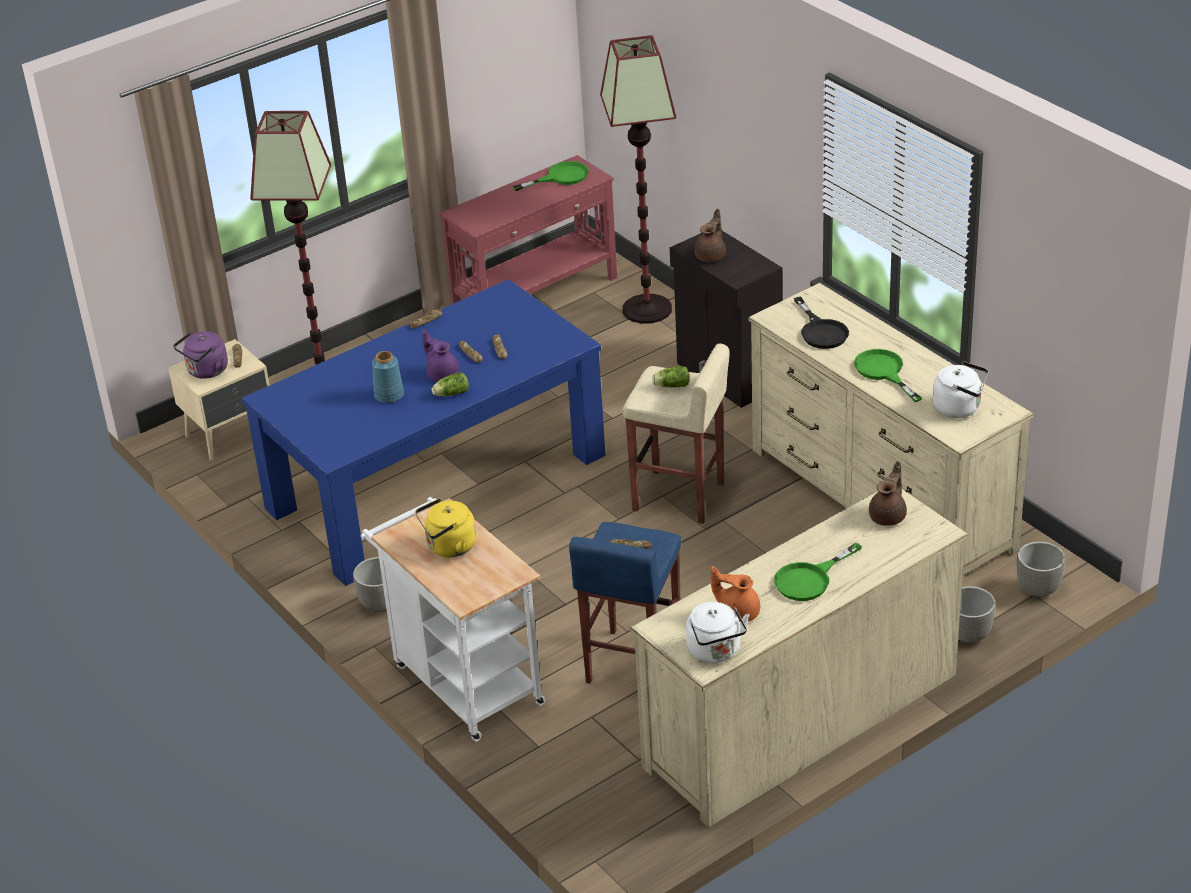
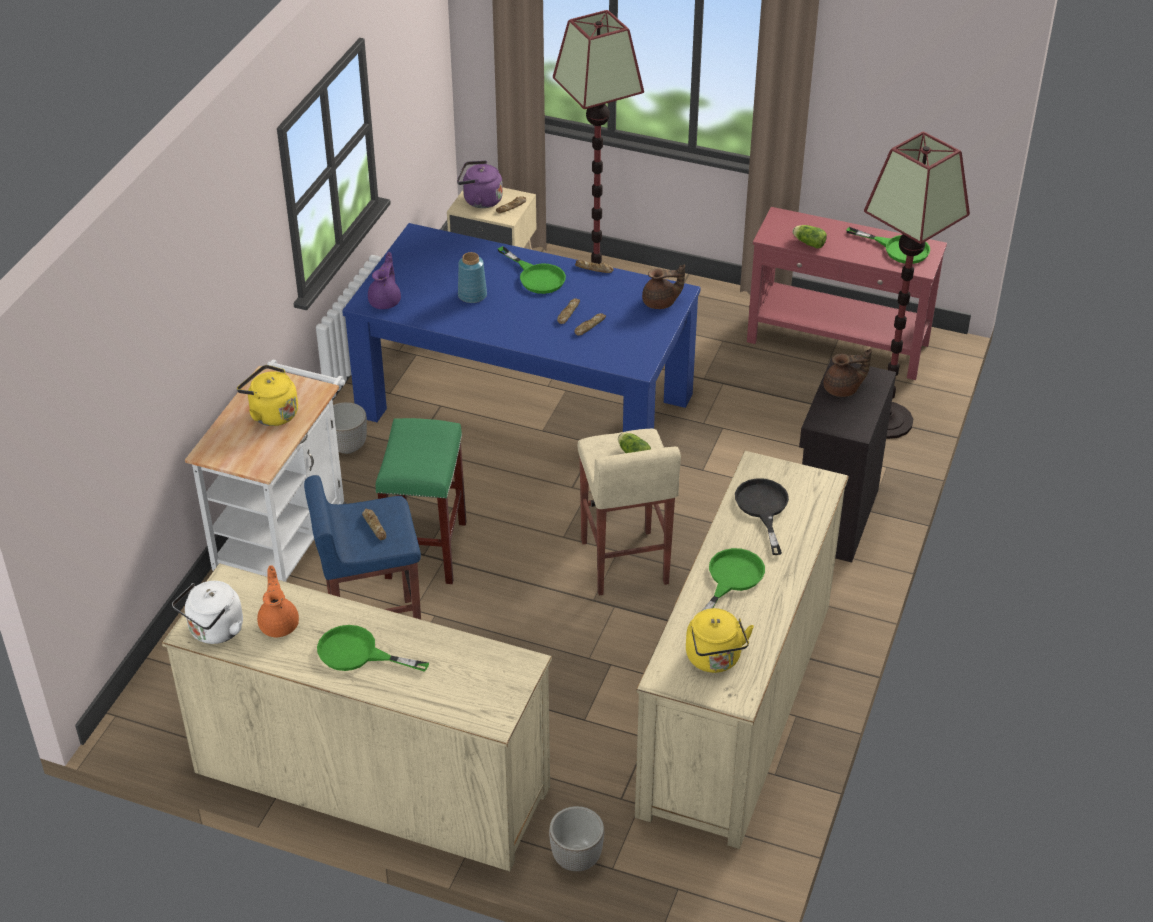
camera: 55 degrees right, 5 degrees up
(402, 353) = (537, 276): none -> green frying pan
(442, 374) = (525, 311): purple teapot -> purple teapot (386, 301)
(450, 394) = (501, 327): lettuce -> lettuce (808, 243)
(563, 600) = (426, 551): none -> green stool
(821, 331) = (763, 508): black frying pan -> black frying pan turned 135 degrees clockwise
(888, 516) = (493, 672): brown teapot -> brown teapot (660, 303)
(960, 408) = (715, 659): white kettle -> yellow kettle
(1038, 590) = (687, 889): planter -> none

